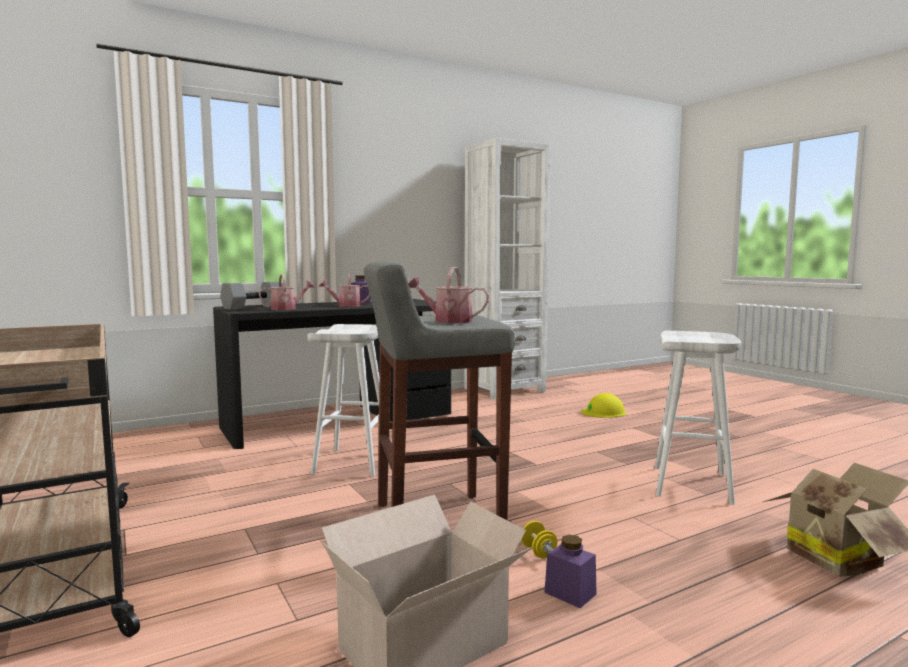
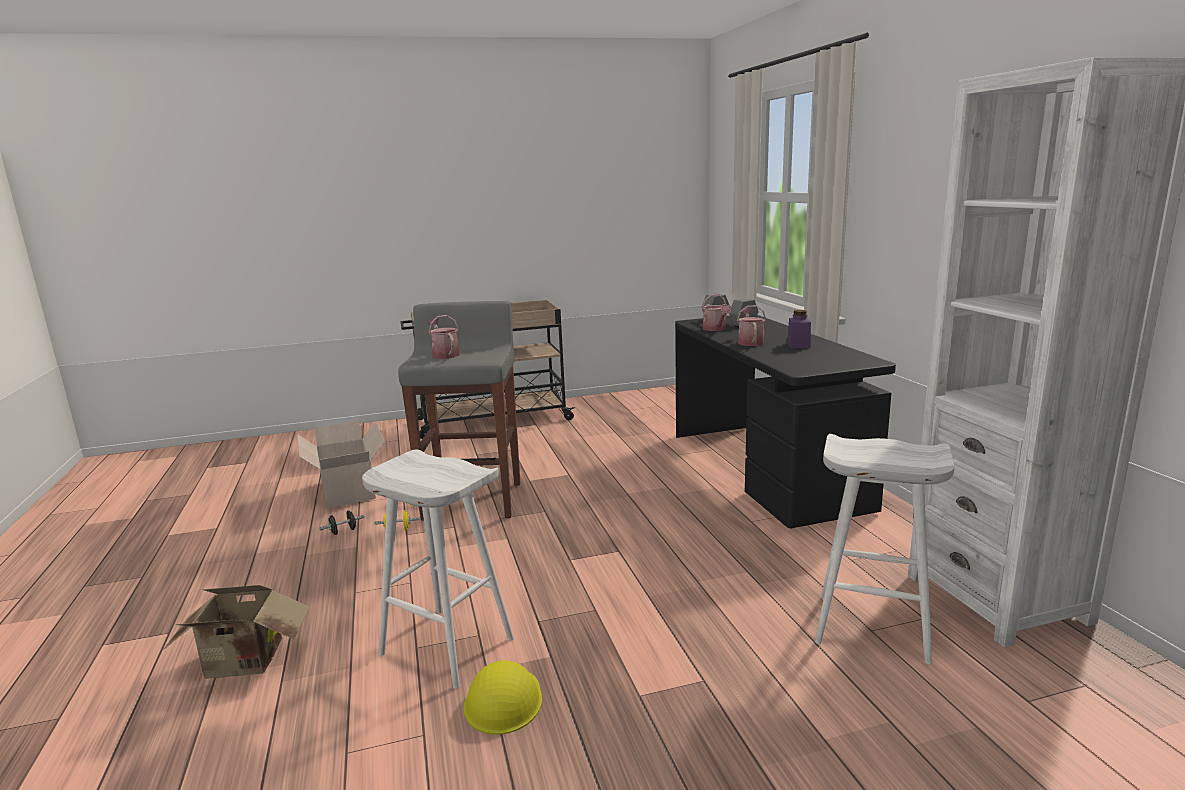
camera: 105 degrees right, 10 degrees up
(354, 463) = (619, 476): white stool -> white stool (870, 628)
(447, 320) = (444, 354): watering can -> watering can turned 60 degrees counterclockwise
(570, 593) = (343, 531): purple jar -> black dumbbell
(603, 412) = (817, 679): yellow hard hat -> yellow hard hat (503, 700)

